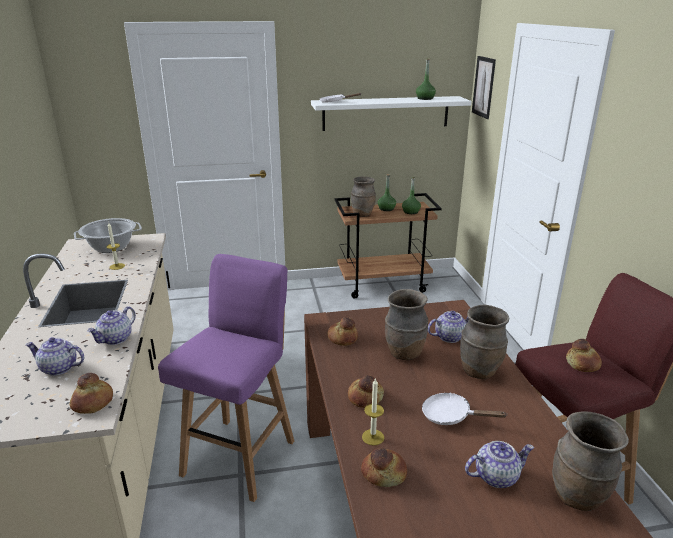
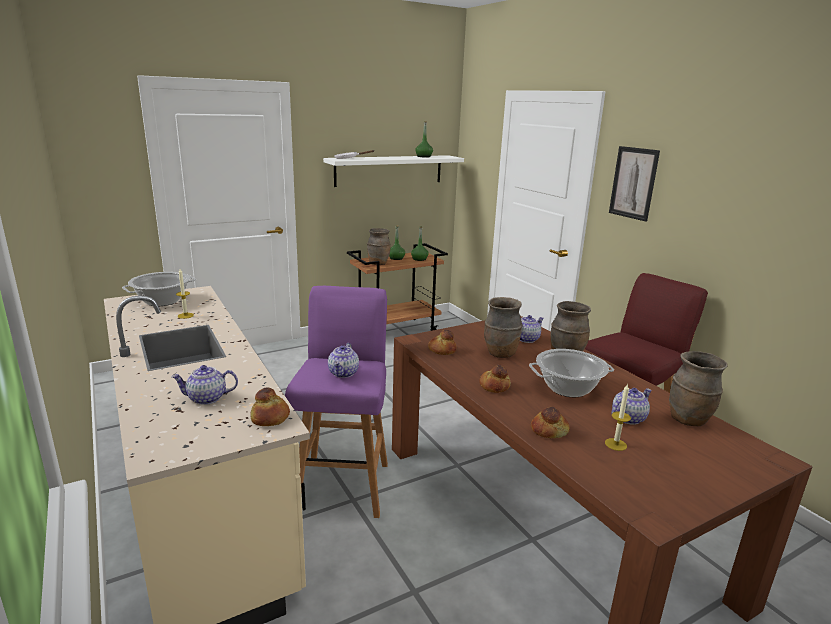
camera: 20 degrees left, 5 degrees down
(115, 339) = (244, 370): teapot -> teapot (344, 373)
(373, 437) = (522, 410): candle -> candle (615, 444)
(451, 416) = (568, 388): white frying pan -> cooking pot
(483, 87) = (472, 146): picture -> picture (633, 183)
(583, 364) = (633, 343): bread -> none

